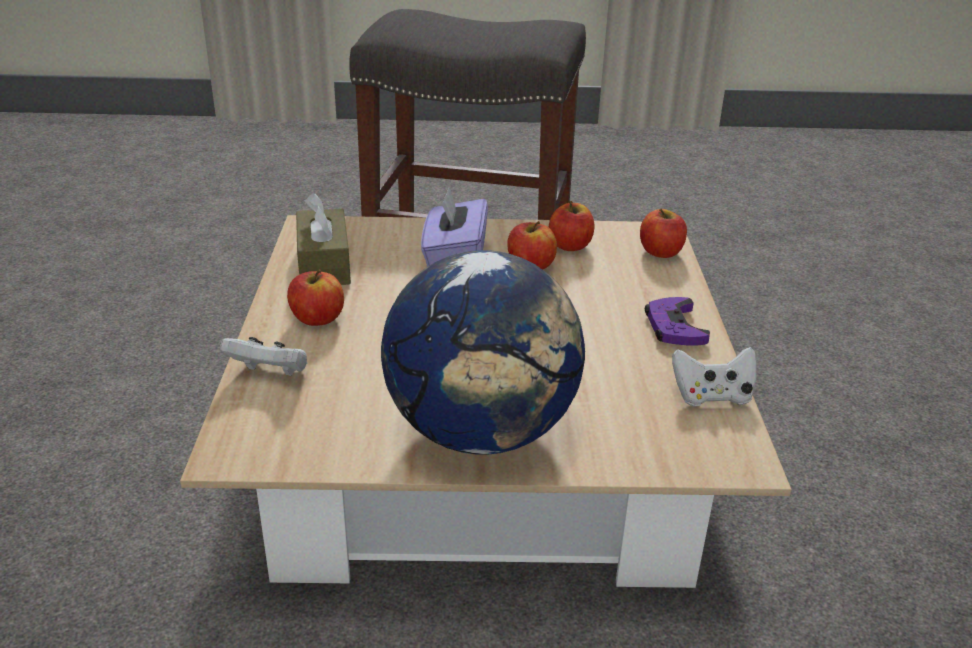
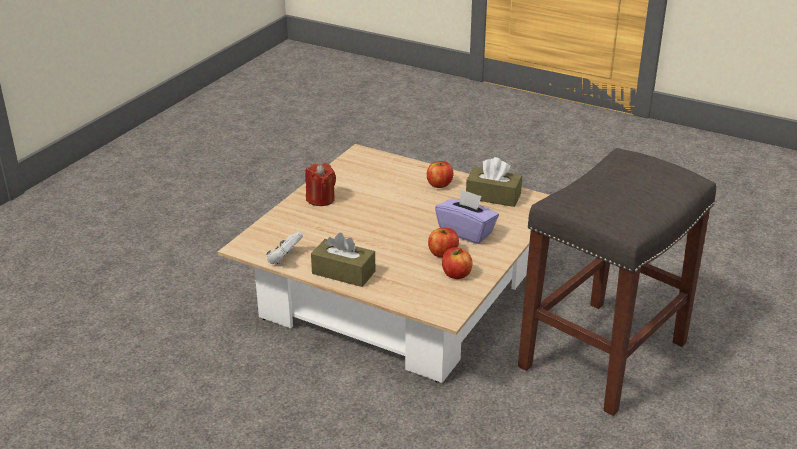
camera: 120 degrees right, 0 degrees up
(270, 374) = (404, 167): white game controller -> none
(482, 432) = (320, 199): globe -> red candle
(660, 252) = (422, 303): apple -> none
(674, 327) = (343, 272): purple game controller -> brown tissue box

